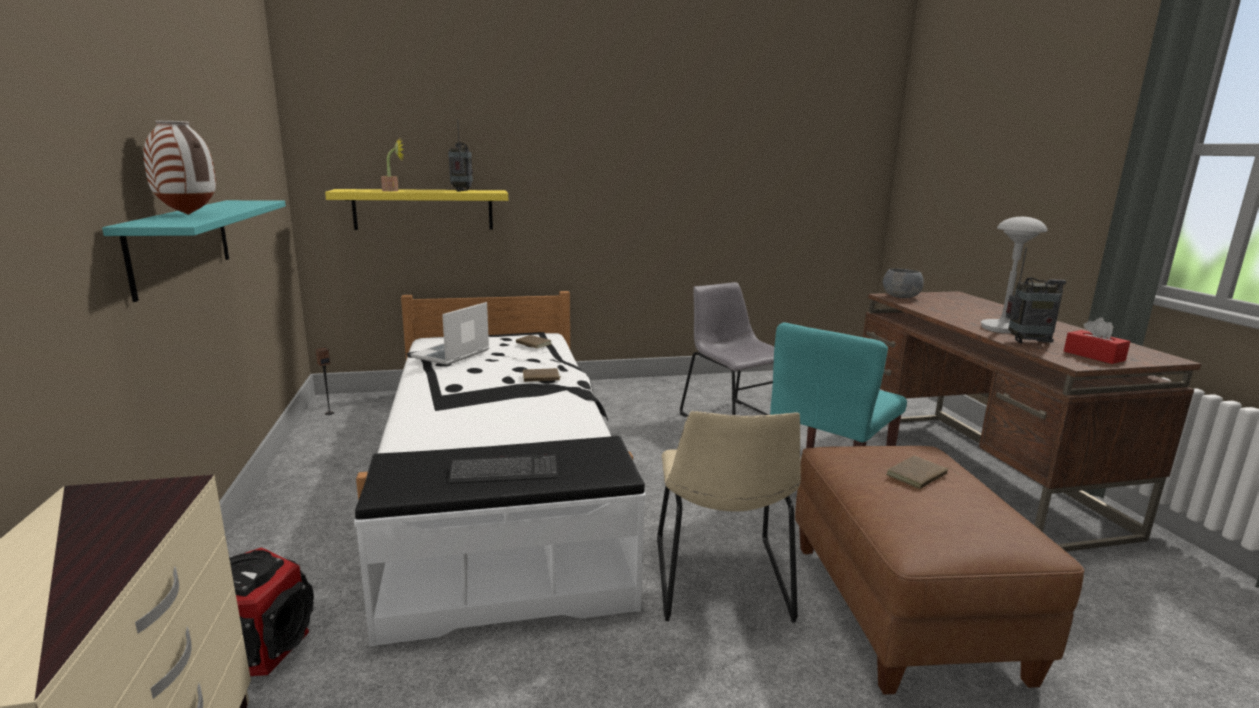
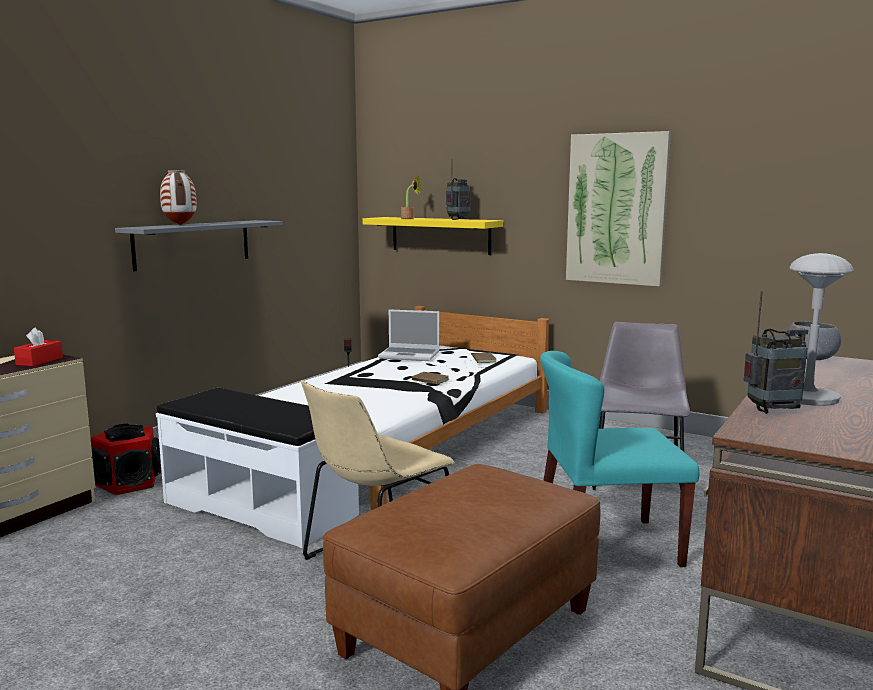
camera: 45 degrees right, 5 degrees down
(181, 244) = (193, 244): turquoise shelf -> grey shelf
(451, 354) = (410, 355): laptop -> laptop turned 150 degrees counterclockwise
(504, 472) = (246, 410): keyboard -> none
(629, 177) = (616, 209): none -> picture
(918, 476) = (487, 497): brown book -> none
(1028, 343) = (773, 411): radio -> radio turned 60 degrees counterclockwise
(1093, 356) = (804, 435): red tissue box -> red tissue box (39, 361)

